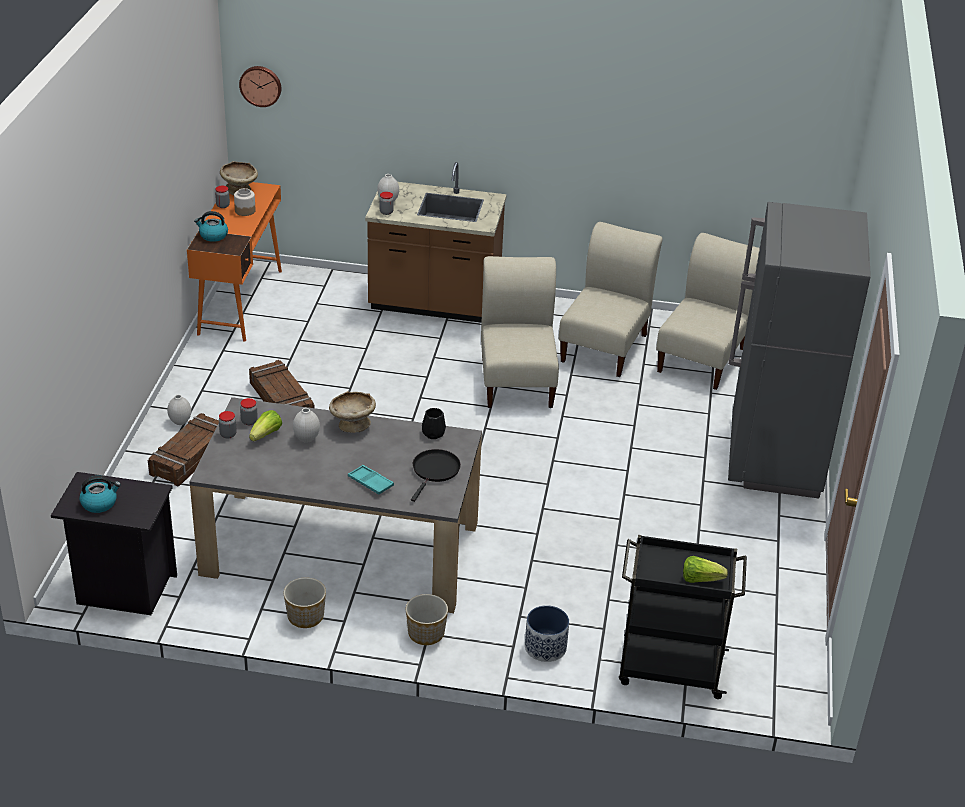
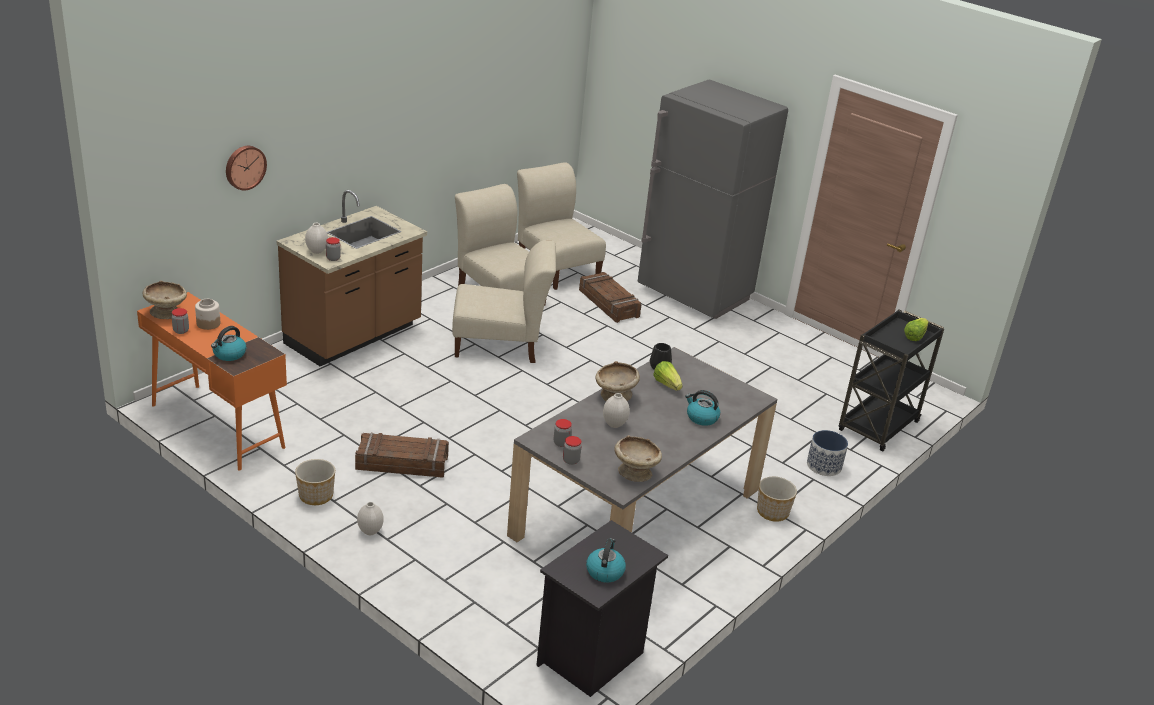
camera: 60 degrees left, 5 degrees down
(191, 457) = (432, 545): crate -> crate (609, 303)
(243, 472) = (635, 472): none -> beige bowl
(261, 85) = (152, 190): wall clock -> wall clock (244, 167)
(266, 435) = (589, 442): lettuce -> lettuce (667, 384)
(305, 617) = (709, 564): planter -> planter (315, 496)
(370, 482) = (701, 418): turquoise tray -> kettle
(435, 471) = (709, 385): black frying pan -> none
(517, 379) = (500, 345): beige chair -> beige chair turned 150 degrees clockwise

